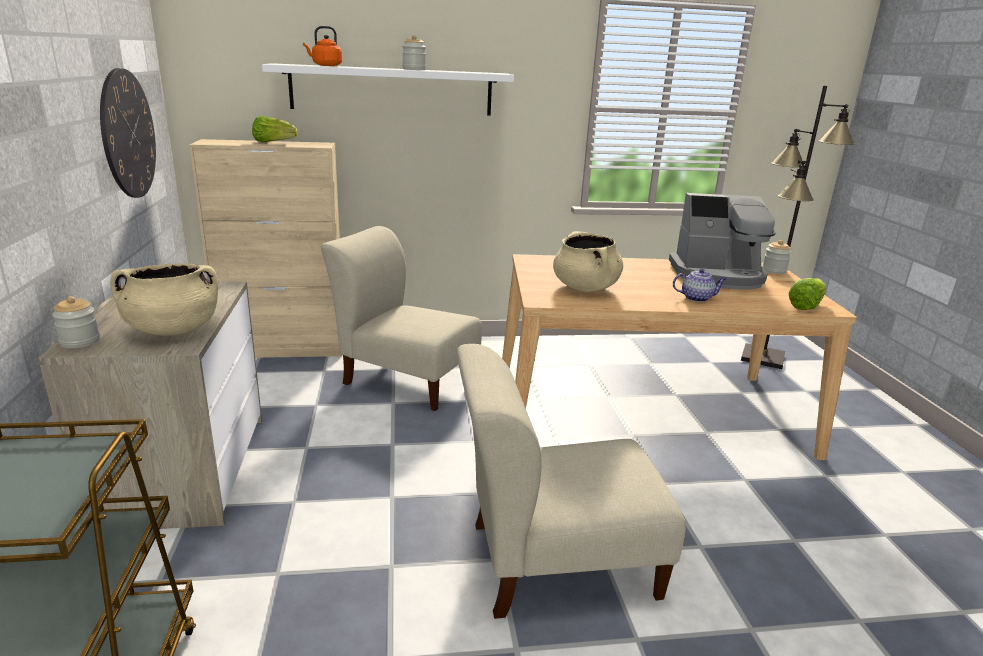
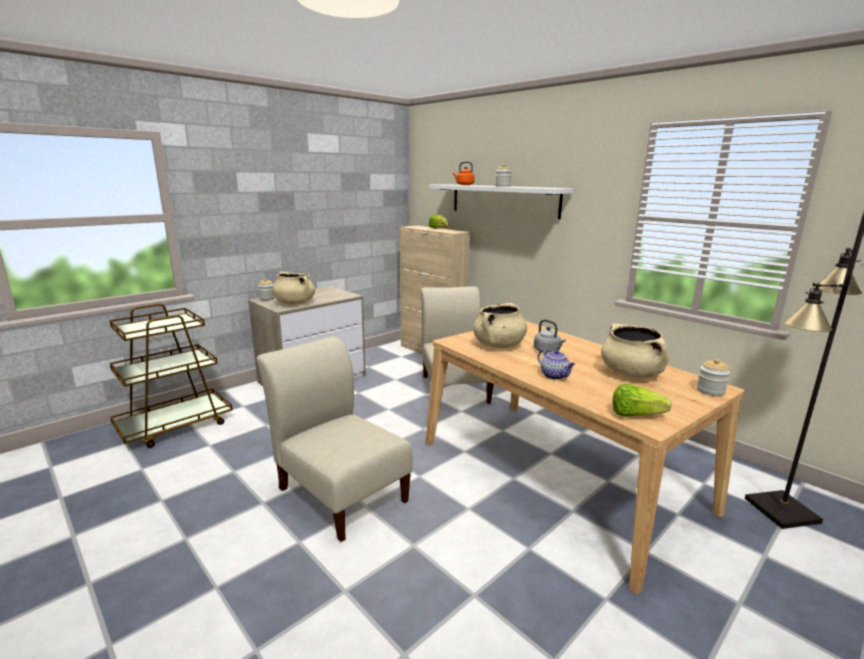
camera: 55 degrees right, 5 degrees down
(128, 134) = (361, 218): wall clock -> none
(628, 278) = (548, 351): none -> grey kettle
(717, 275) = (631, 374): coffee machine -> beige cooking pot

